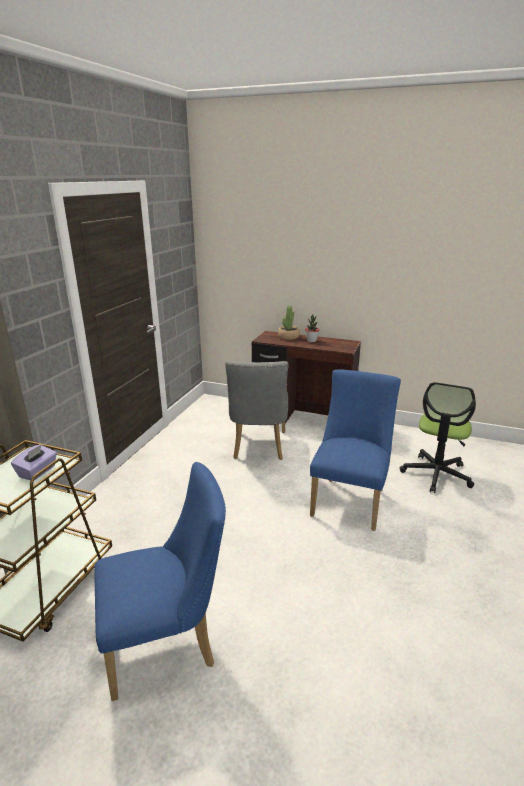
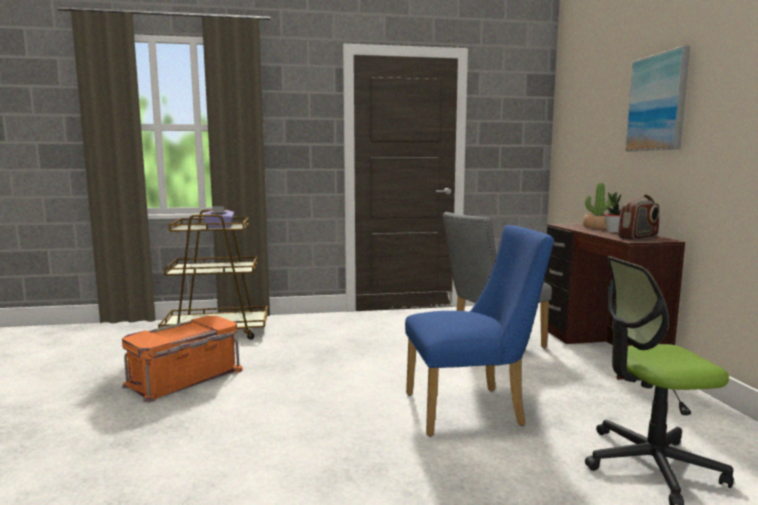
camera: 60 degrees right, 15 degrees down
(168, 643) = (185, 378): blue chair -> orange storage box
(328, 249) = (657, 103): none -> picture
(339, 344) = (638, 237): none -> radio

